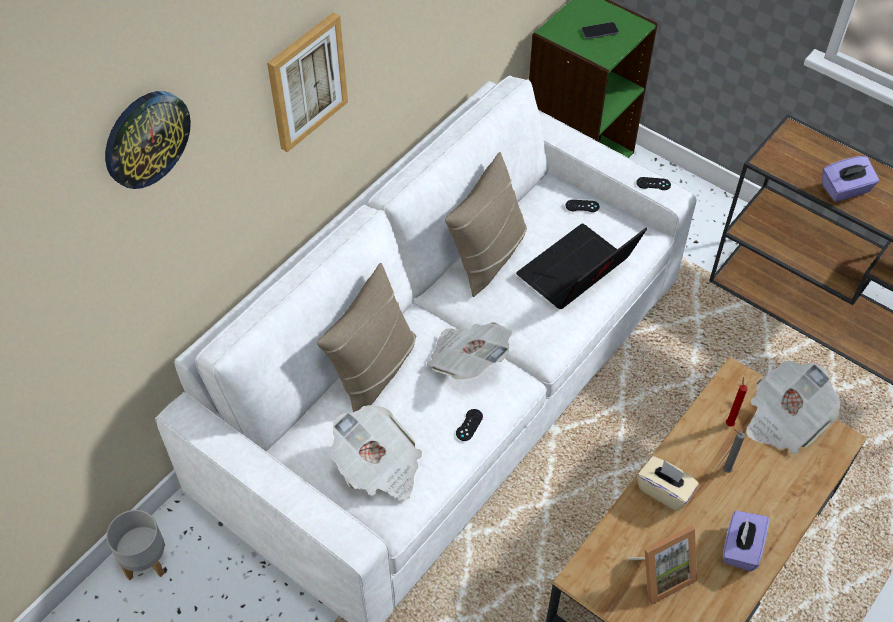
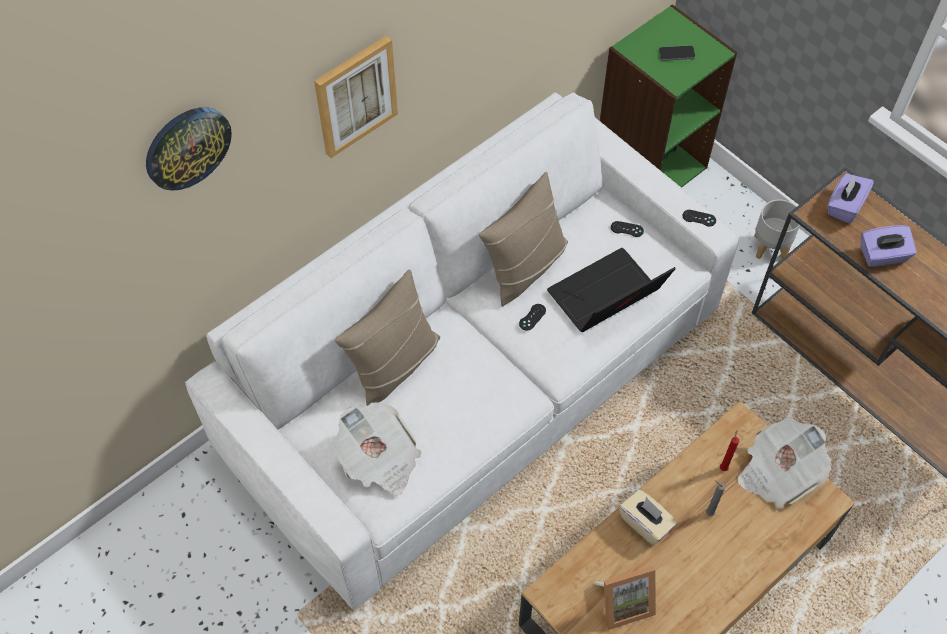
camera: 10 degrees right, 5 degrees up
(146, 560) = (168, 503): grey planter -> grey planter (770, 246)
(467, 361) = (483, 369): newspaper -> none
(469, 425) = (471, 432): black game controller -> black game controller (532, 317)
(740, 548) = (704, 590): purple tissue box -> purple tissue box (844, 206)

